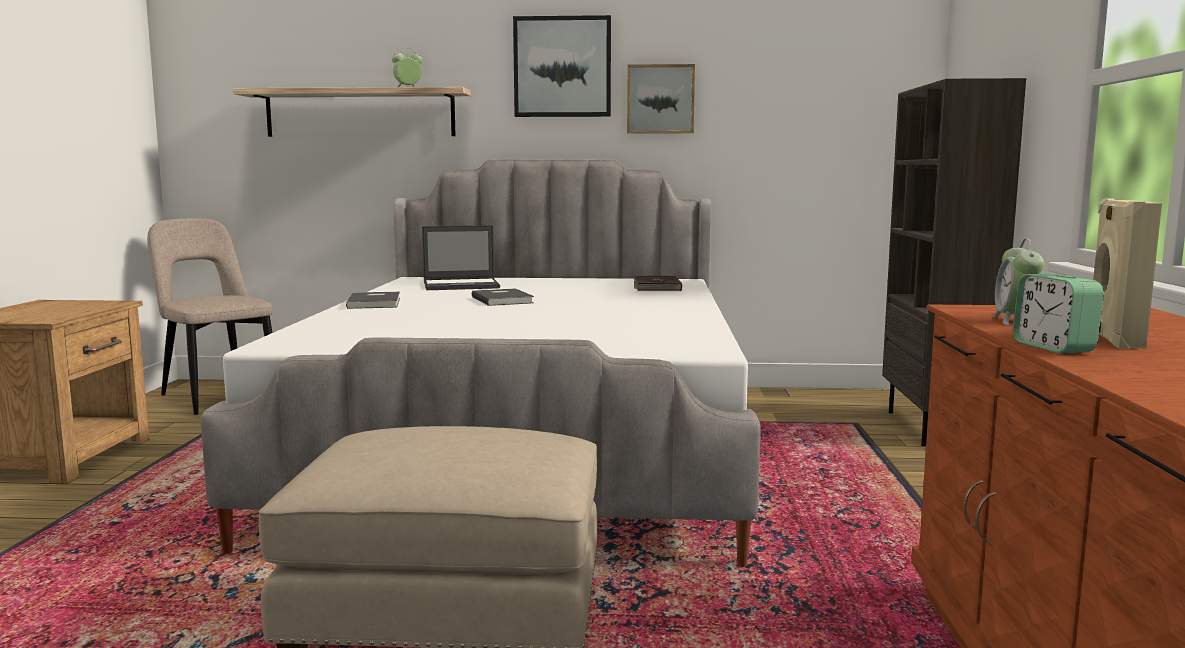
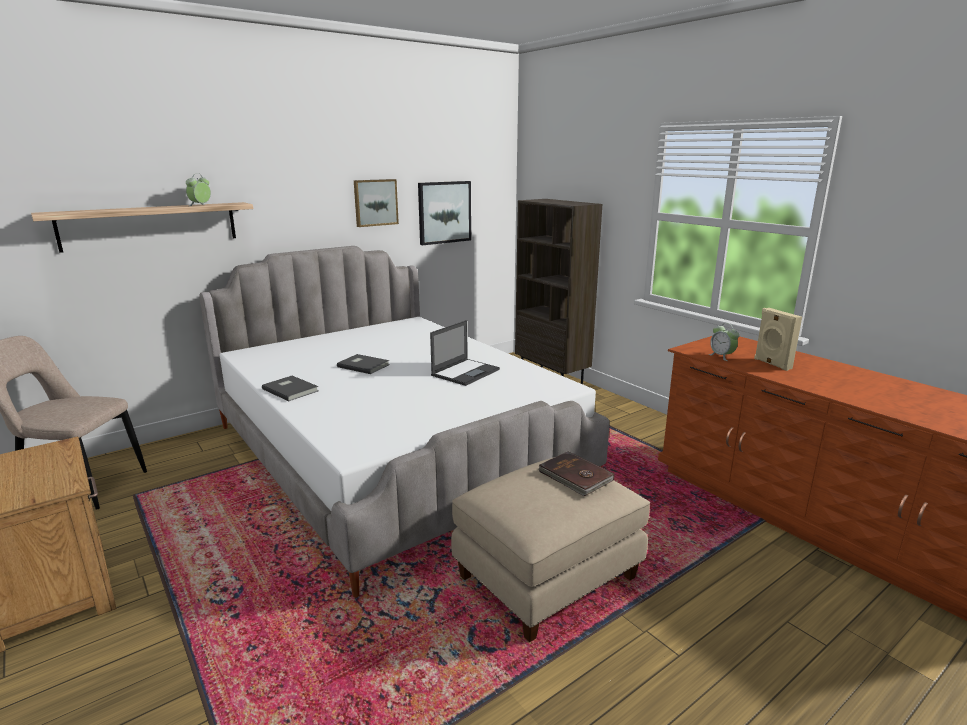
camera: 40 degrees left, 10 degrees up
(462, 285) = (296, 354): laptop -> laptop (466, 372)
(562, 67) = (310, 182): picture -> picture (444, 212)
(656, 287) = (415, 331): brown book -> brown book (575, 476)
(1053, 347) = (773, 375): alarm clock -> none

